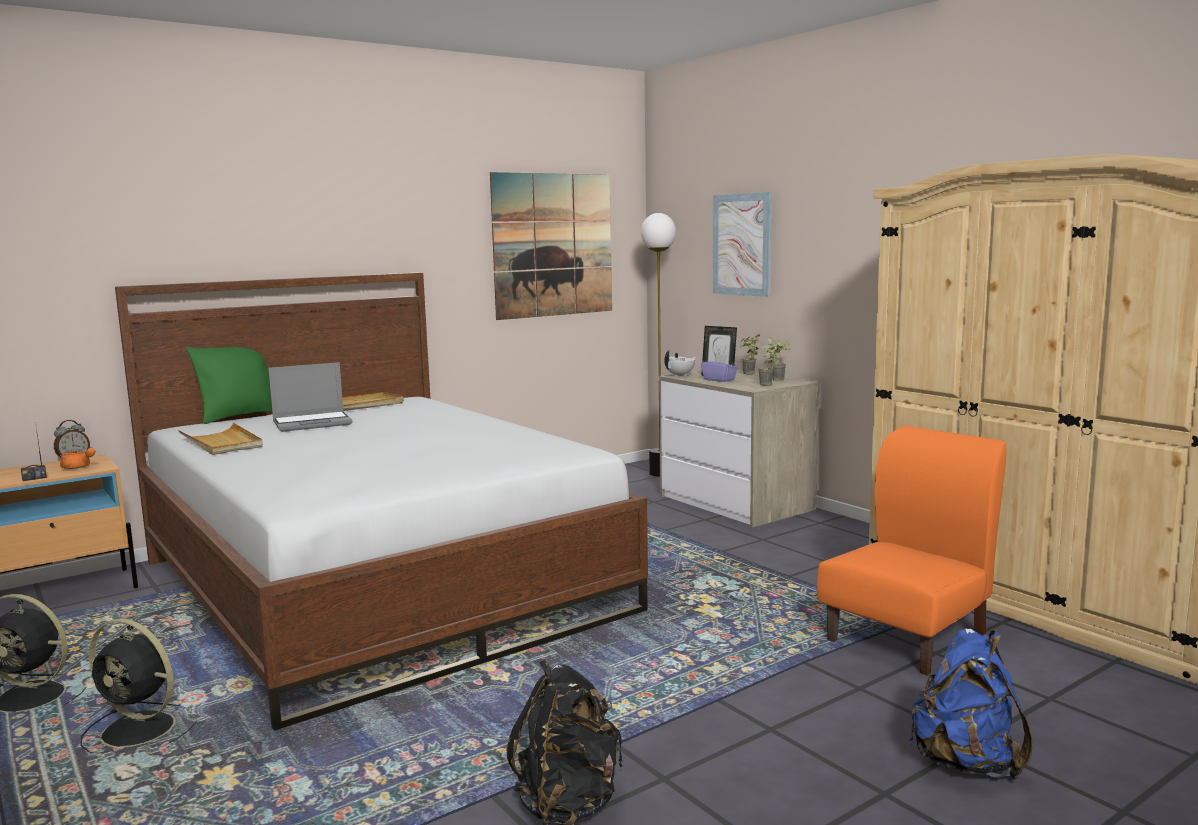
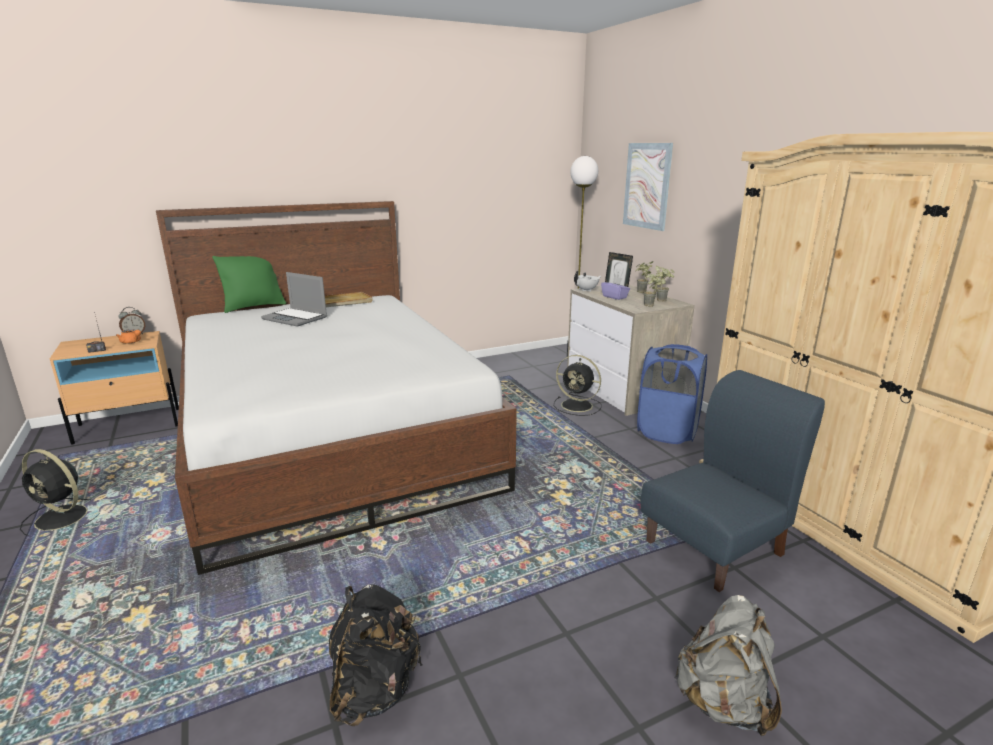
camera: 10 degrees right, 10 degrees up
(141, 731) = (113, 560): black fan -> black fan (578, 406)
(222, 443) = (220, 334): beige tray -> none
(313, 423) = (296, 318): laptop -> laptop turned 45 degrees clockwise
(553, 245) = (501, 180): picture -> none
(810, 539) = (667, 432): none -> blue laundry basket
(908, 638) = (715, 548): orange chair -> blue chair
(966, 763) = (723, 703): blue backpack -> grey backpack

